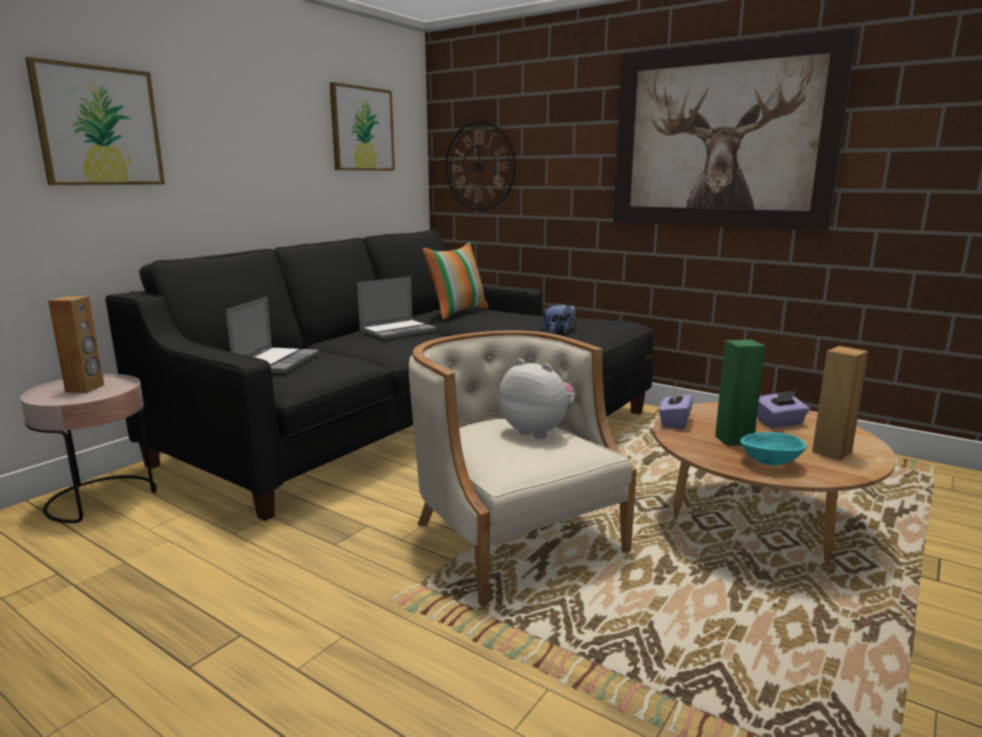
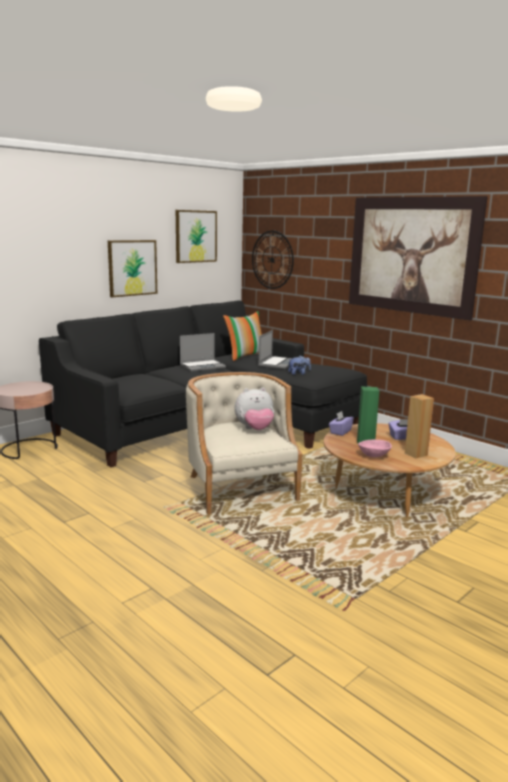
camera: 10 degrees right, 0 degrees up
(85, 388) = (25, 388): brown speaker -> none
(99, 126) = (42, 246): picture -> picture (132, 268)
(276, 362) = (125, 381): laptop -> laptop (277, 363)
(537, 431) = (255, 429): plush toy -> plush toy turned 120 degrees clockwise
(769, 463) = (373, 456): turquoise bowl -> pink bowl

